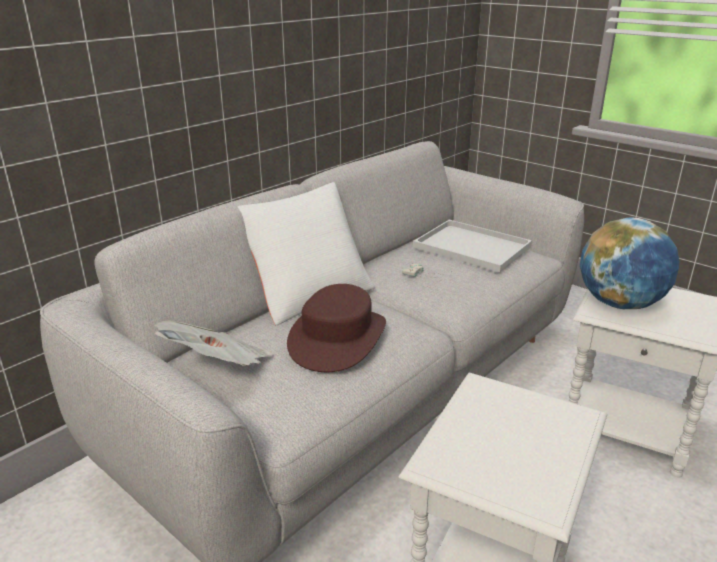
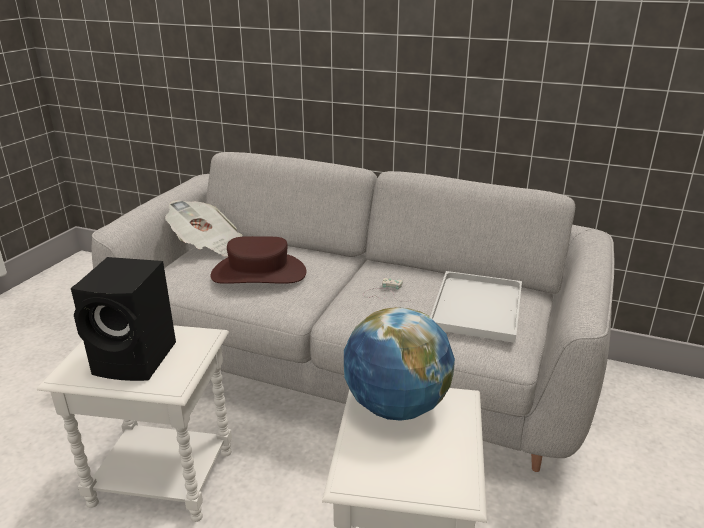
camera: 70 degrees right, 0 degrees up
(308, 293) = (326, 253): white pillow -> none
(523, 439) = (137, 359): none -> black speaker

